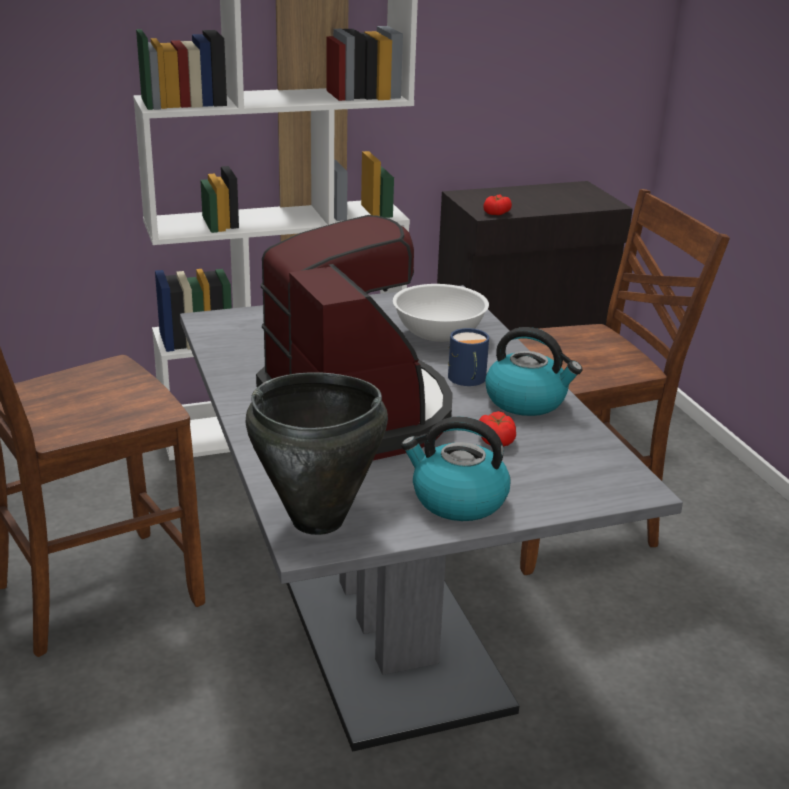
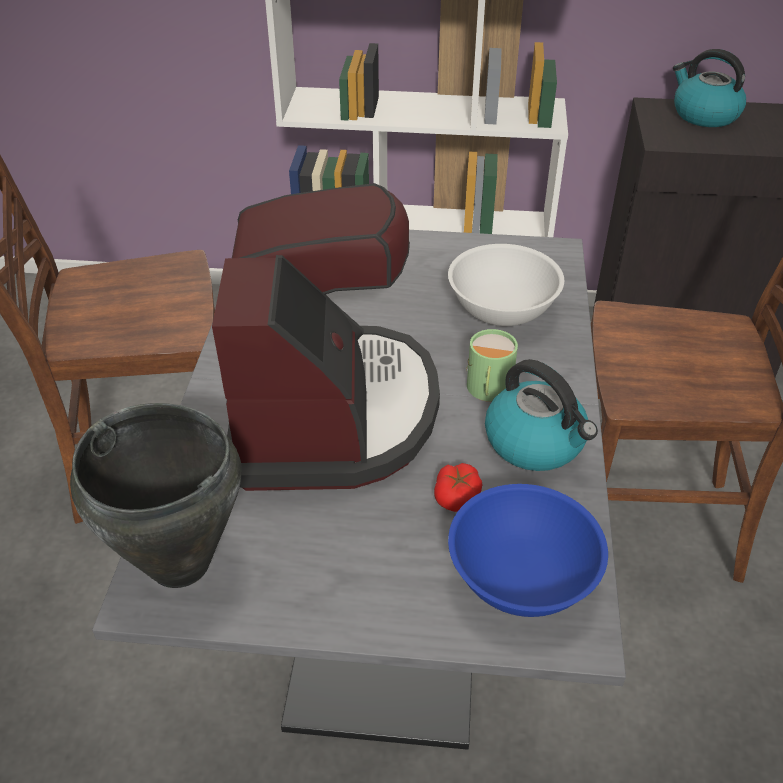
camera: 25 degrees right, 15 degrees up
(457, 500) = (348, 581): kettle -> kettle (704, 115)
(467, 379) = (488, 389): blue mug -> green mug
(496, 213) = (676, 142): tomato -> none
(576, 470) = (521, 577): none -> blue bowl

